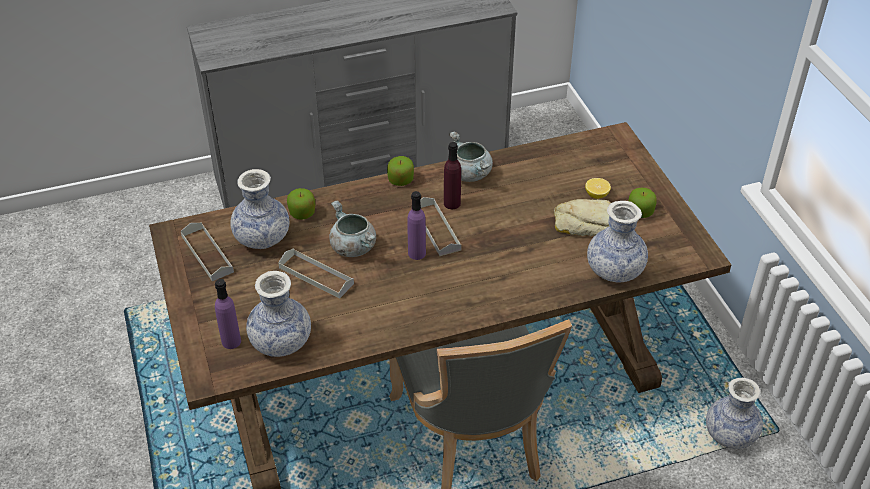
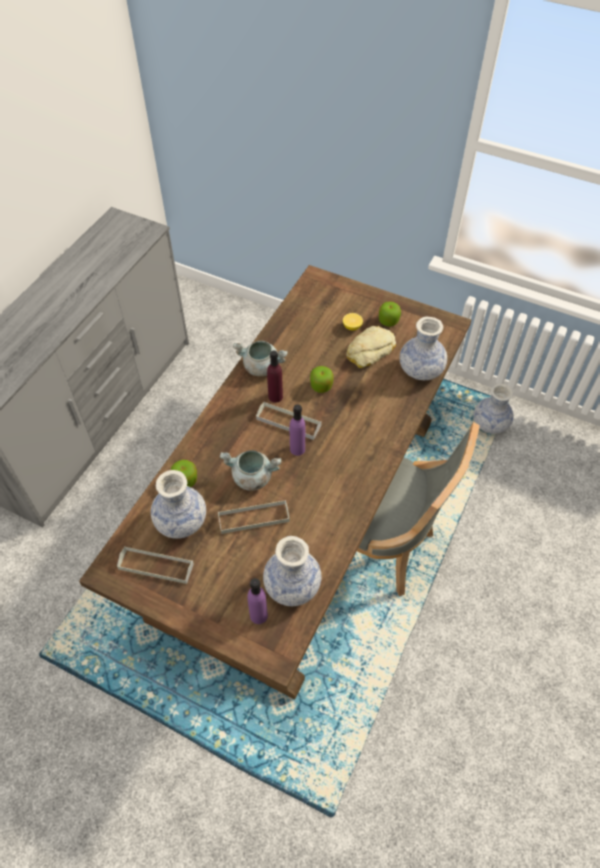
camera: 45 degrees left, 10 degrees up
(400, 180) = (222, 404): apple -> apple (321, 386)

